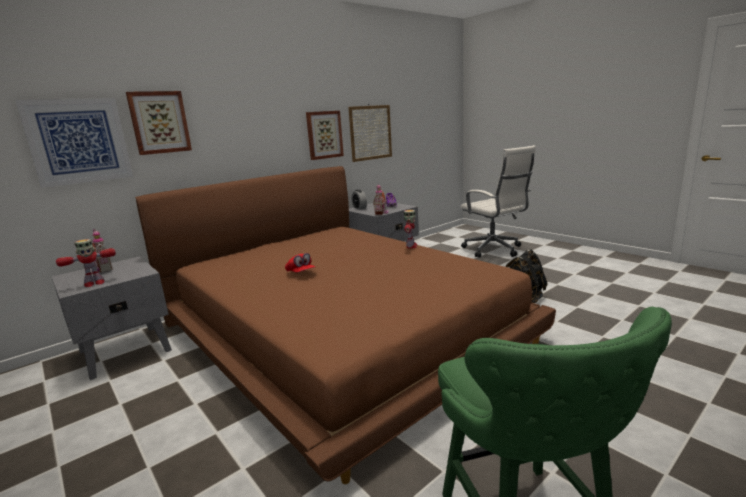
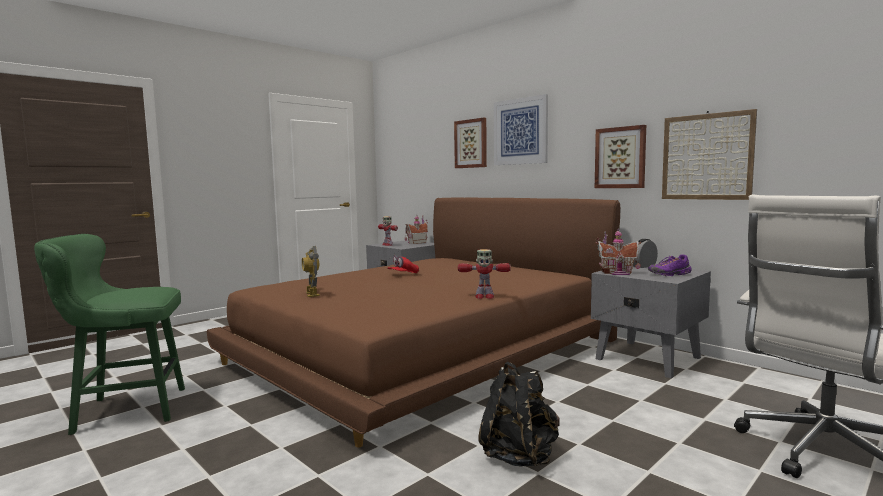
camera: 85 degrees right, 10 degrees down
(78, 141) = (432, 156): picture -> picture (520, 131)
(391, 303) = (312, 294): none -> toy robot

